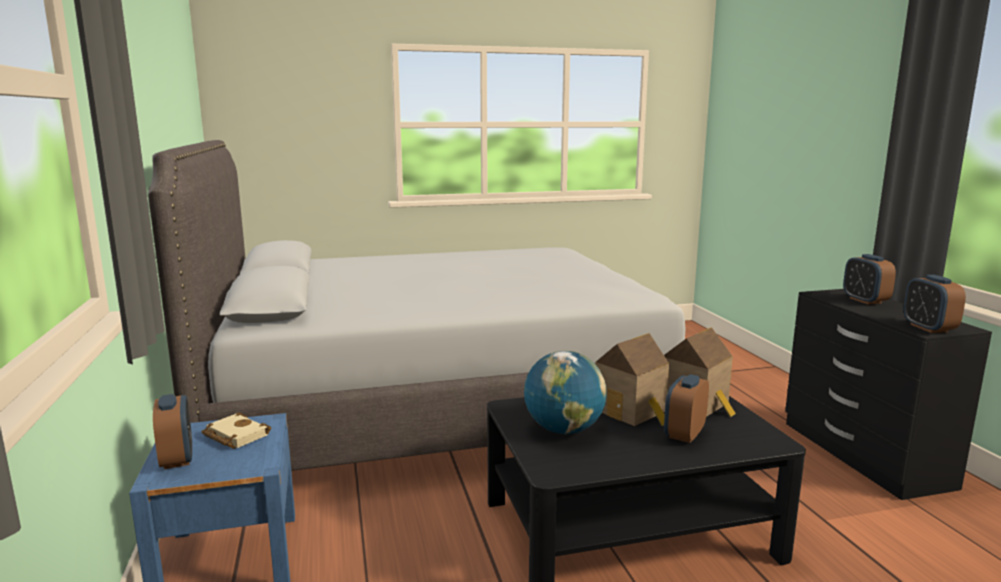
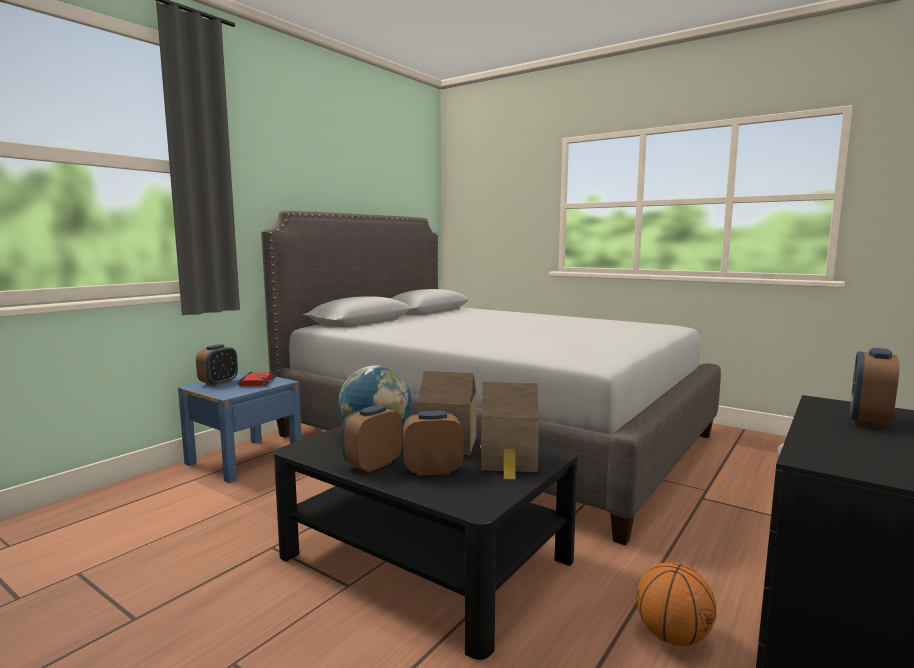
camera: 50 degrees right, 5 degrees down
(234, 436) = (256, 382): beige book -> red book
(812, 483) = (673, 636): none -> basketball
(928, 328) = (834, 460): alarm clock -> alarm clock (373, 464)

